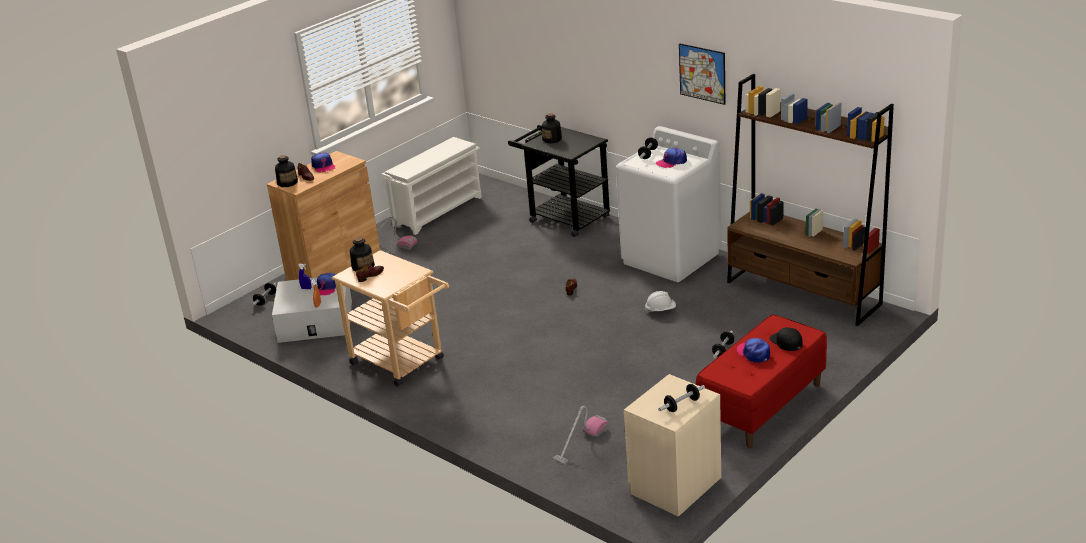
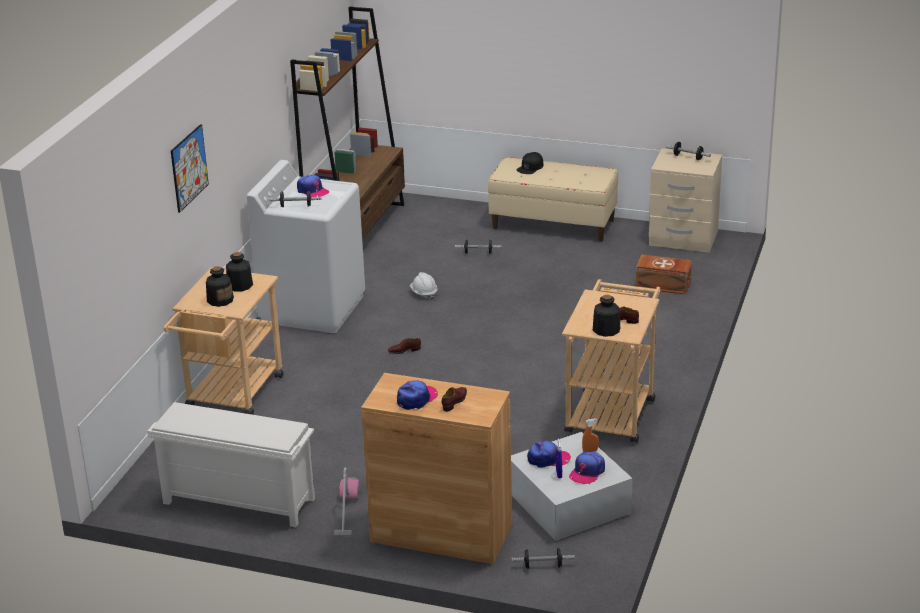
camera: 115 degrees left, 0 degrees up
(287, 182) = (479, 410): bottle -> bottle (239, 285)
(563, 217) = (231, 396): black cart -> beige cart
(581, 443) = (663, 286): vacuum cleaner -> brown storage box
(702, 73) = (257, 100): picture -> picture (189, 168)
(753, 353) = (556, 176): cap -> cap (587, 472)
(762, 406) = (553, 224): red bench -> beige bench

